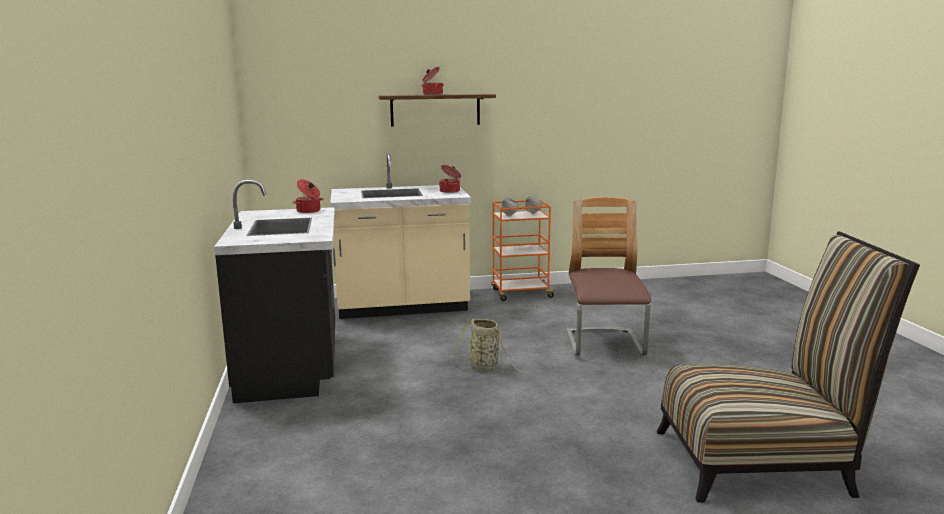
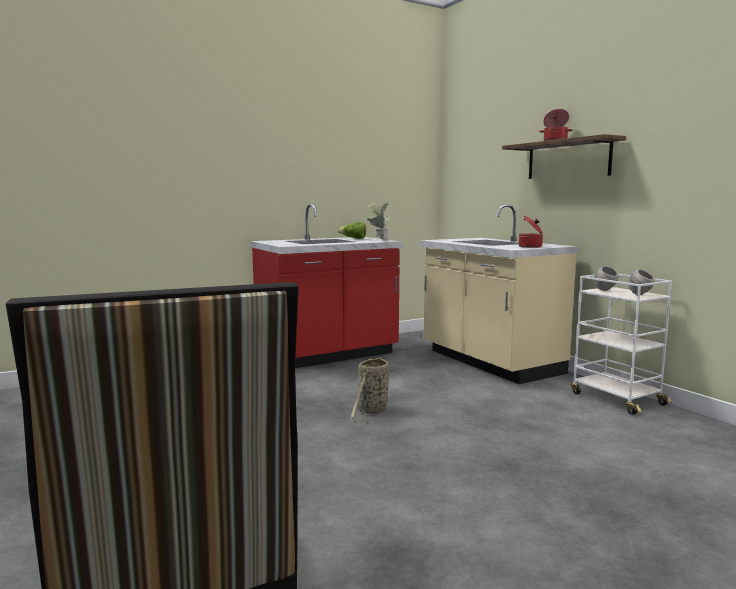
camera: 70 degrees right, 5 degrees down
(264, 215) = (353, 238): none -> lettuce
(292, 364) = (328, 355): black counter -> red counter
(309, 211) = (379, 240): cooking pot -> potted plant
(521, 294) = (616, 398): orange cart -> white cart
(604, 345) = (503, 461): chair -> none

